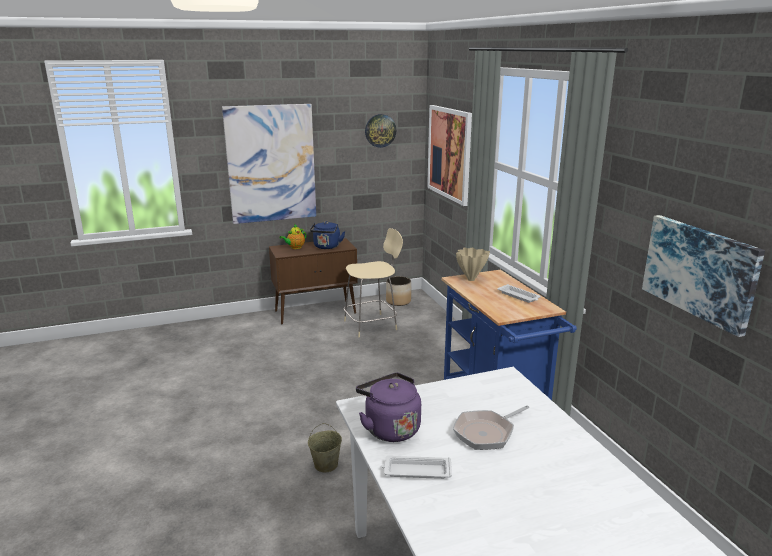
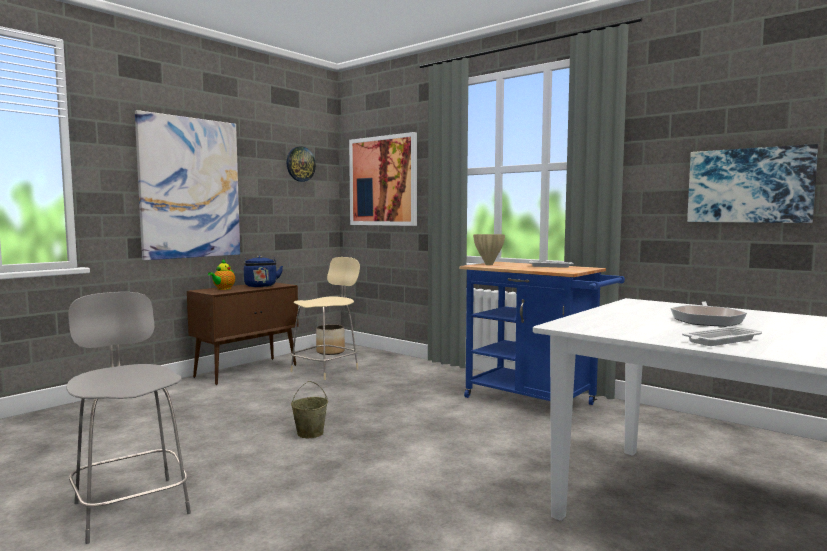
camera: 30 degrees left, 15 degrees down
(145, 426) = (131, 506): none -> grey chair
(326, 464) = (434, 475): beige bucket -> beige bucket (310, 433)
(389, 428) = (628, 329): purple kettle -> none

